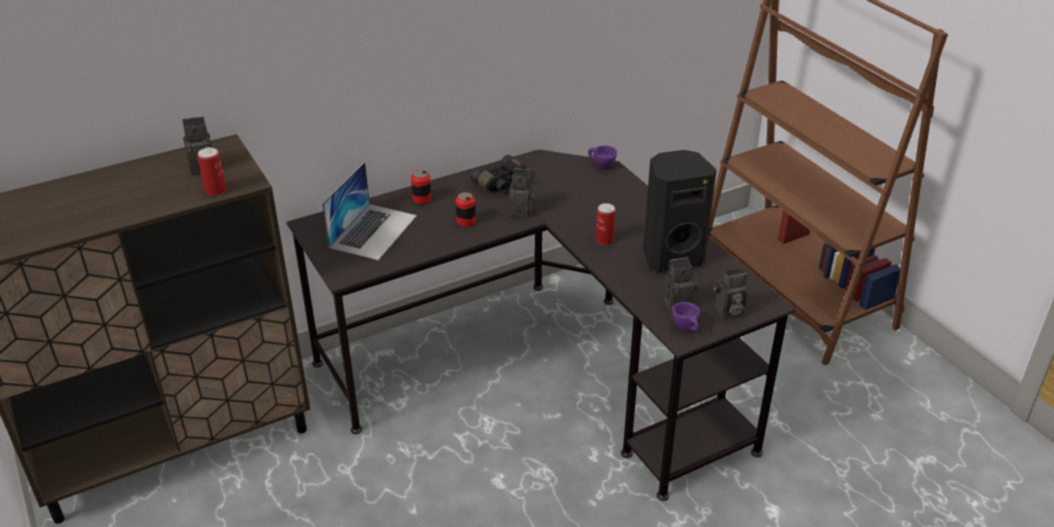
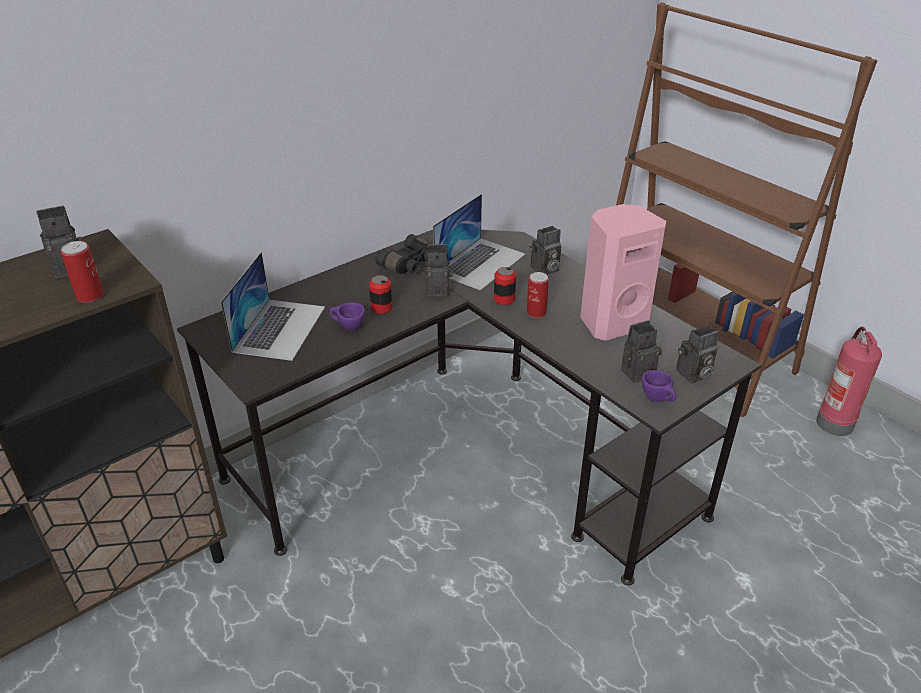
camera: 10 degrees left, 0 degrees up
(422, 199) = (327, 289): can -> can (504, 299)
(567, 188) = (480, 263): none -> laptop
(601, 166) = (507, 238): purple cup -> purple cup (348, 327)
(625, 200) = (544, 270): none -> camera
(671, 256) = (612, 322): black speaker -> pink speaker
(917, 381) = (833, 422): none -> fire extinguisher

